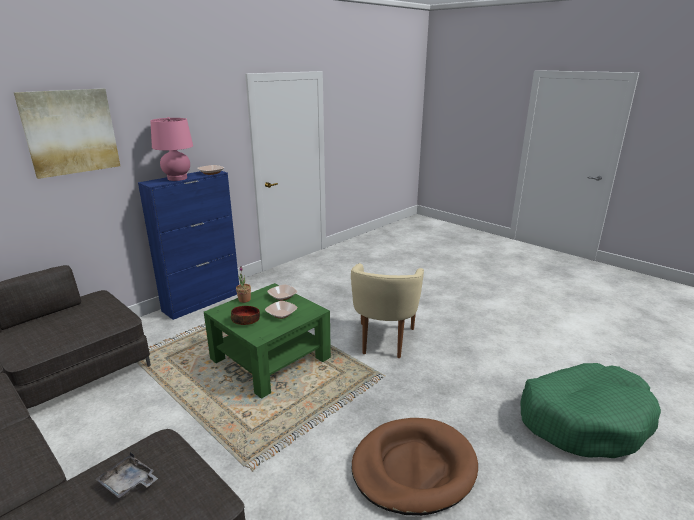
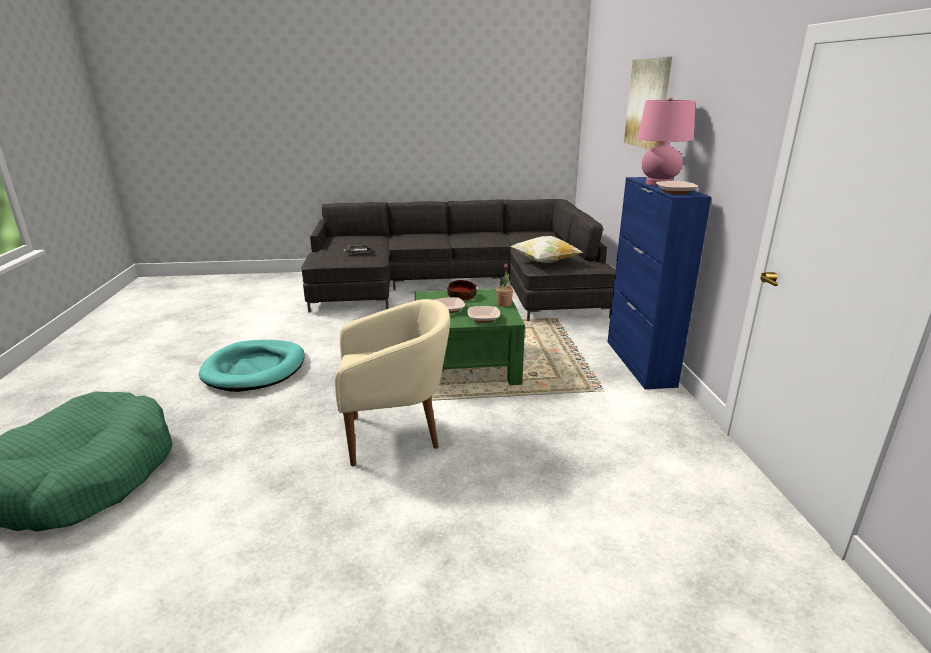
camera: 130 degrees right, 0 degrees up
(99, 320) = (544, 262): none -> pillow
(384, 340) = (395, 436): beige armchair -> beige armchair turned 120 degrees clockwise
(413, 468) = (255, 369): brown dog bed -> turquoise dog bed

